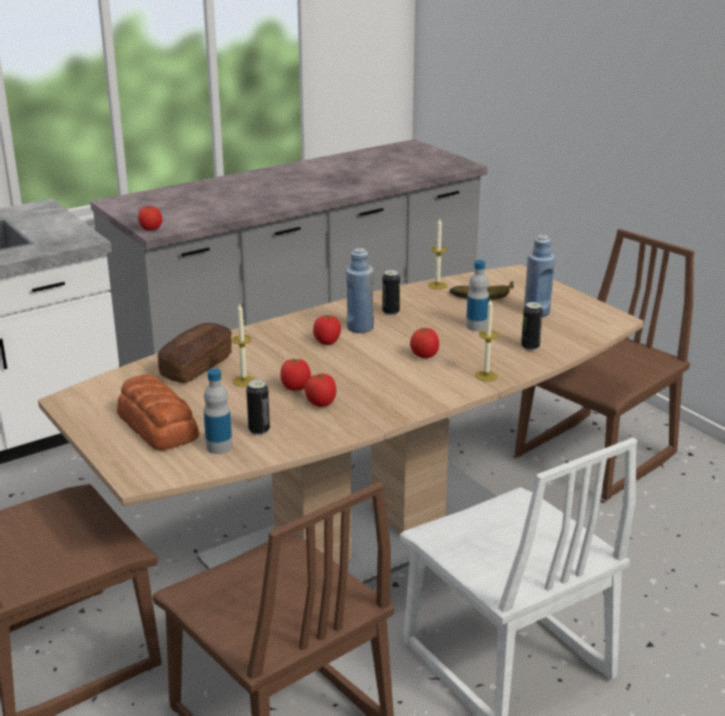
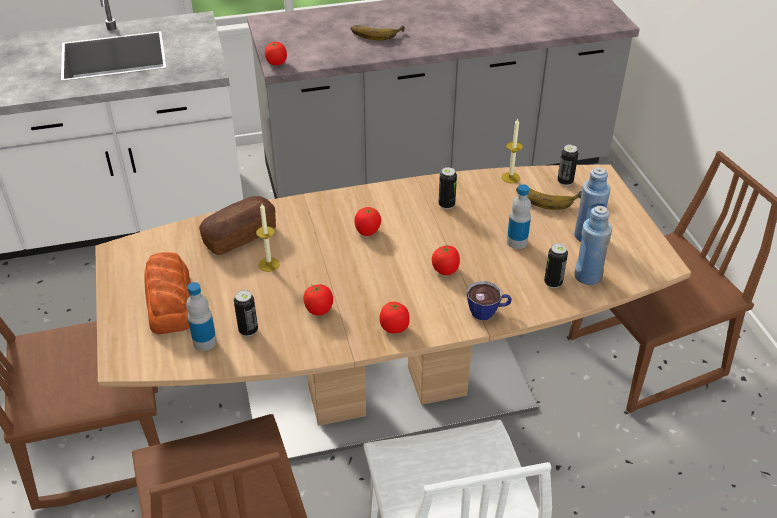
camera: 20 degrees right, 15 degrees up
(238, 196) = (376, 32): none -> banana
(296, 388) = (308, 284): tomato -> tomato (394, 328)
(360, 328) = (407, 219): blue bottle -> blue bottle (587, 276)
(486, 376) = (488, 312): candle -> cup
(489, 281) = (565, 181): none -> can

